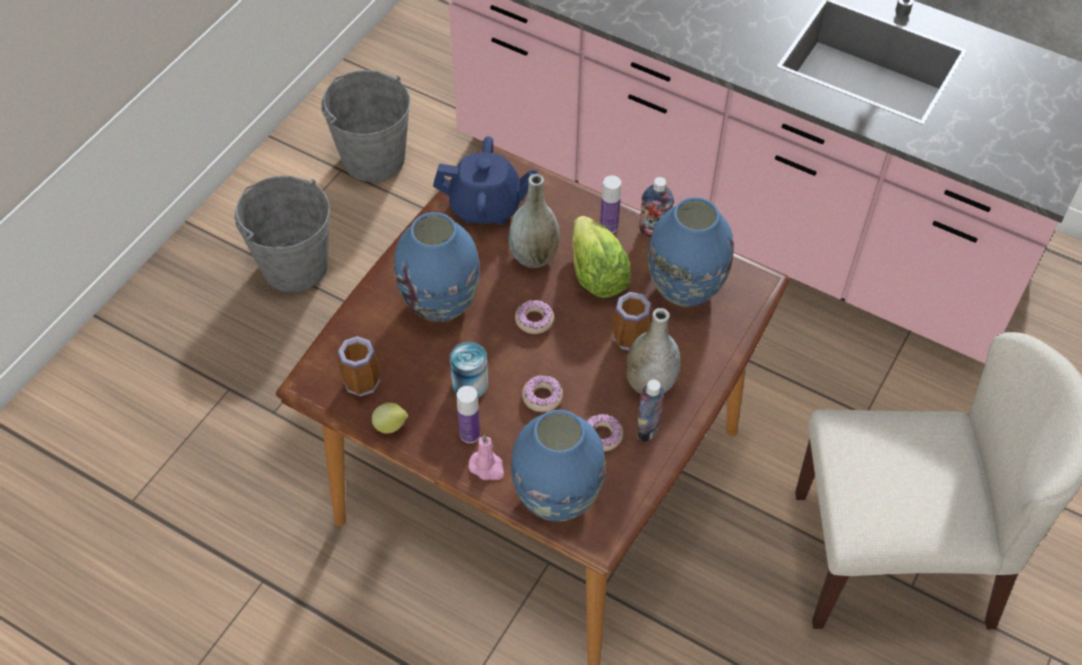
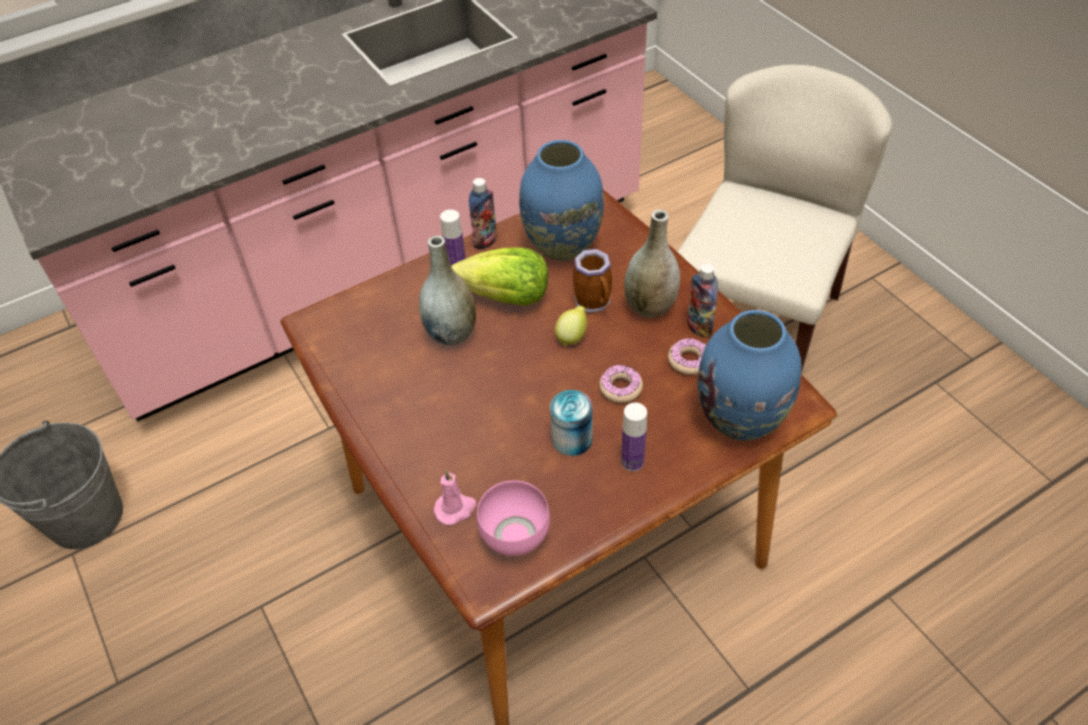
camera: 60 degrees left, 5 degrees down
(295, 266) = (156, 649): grey bucket -> none
(363, 385) = (517, 534): mug -> pink bowl
(391, 426) = (586, 526): lemon -> lemon (572, 337)
(441, 303) = (456, 427): blue vase -> none
(486, 206) = (362, 347): blue teapot -> none
(487, 467) = (679, 461): pink candle -> pink candle (456, 509)
(534, 320) = (527, 361): donut -> none

